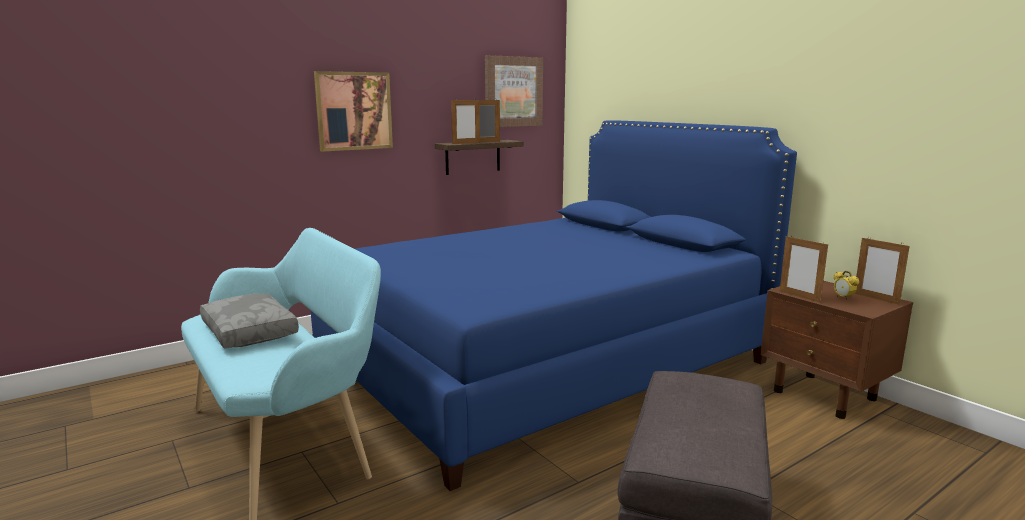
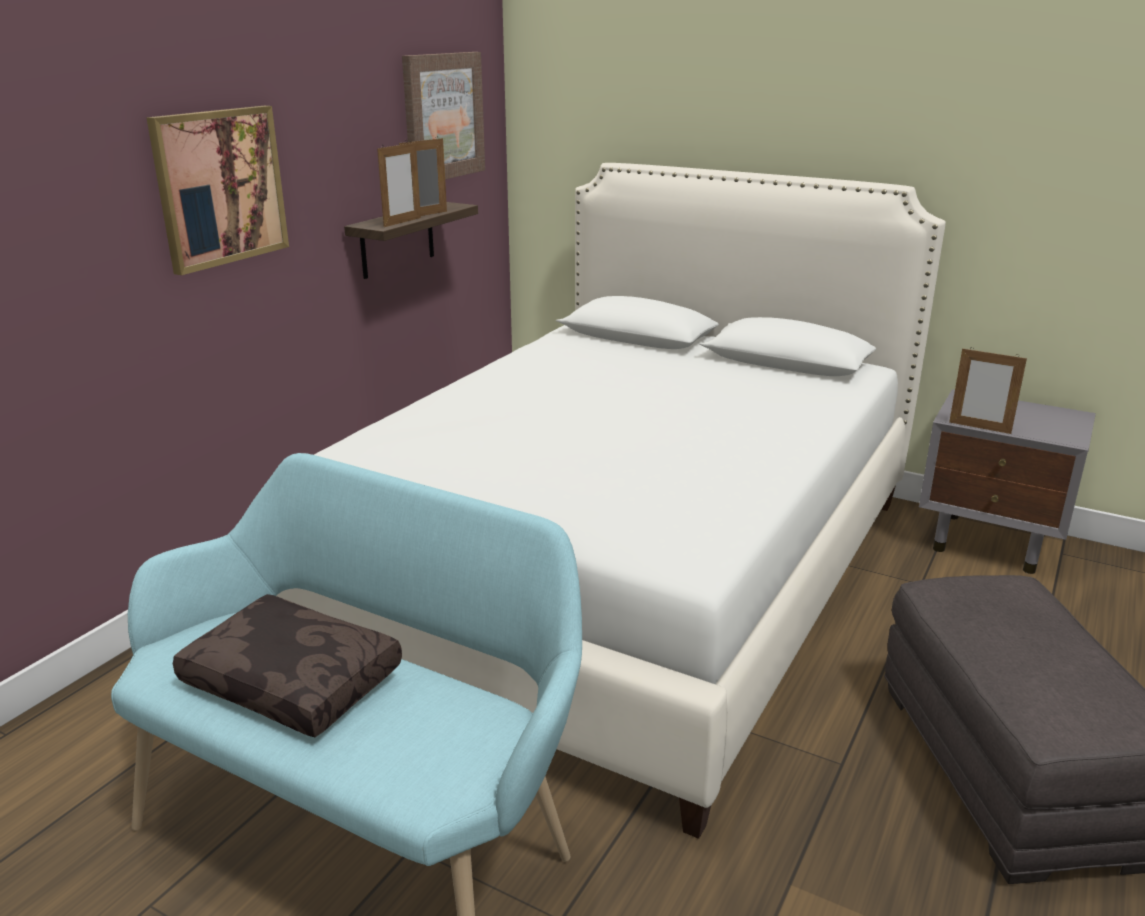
camera: 25 degrees left, 10 degrees up
(251, 331) = (295, 680): grey pillow -> brown pillow
(545, 362) = (625, 572): blue bed -> white bed
(825, 395) = (991, 543): brown nightstand -> grey nightstand
(843, 298) = (1025, 420): alarm clock -> none
(876, 298) = (1057, 415): picture frame -> none

